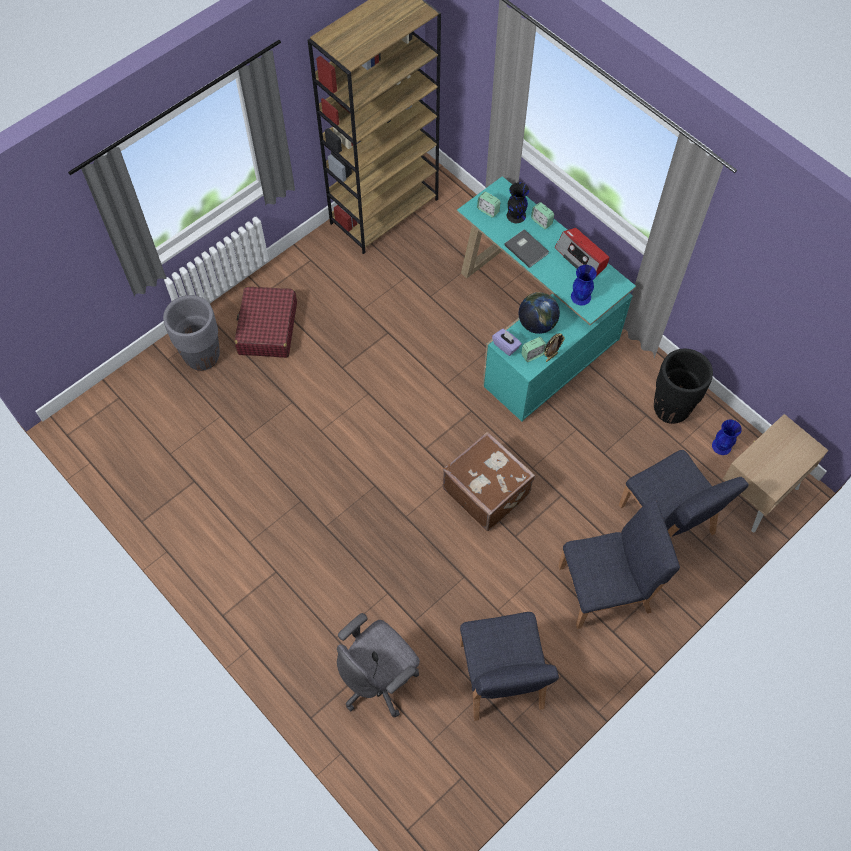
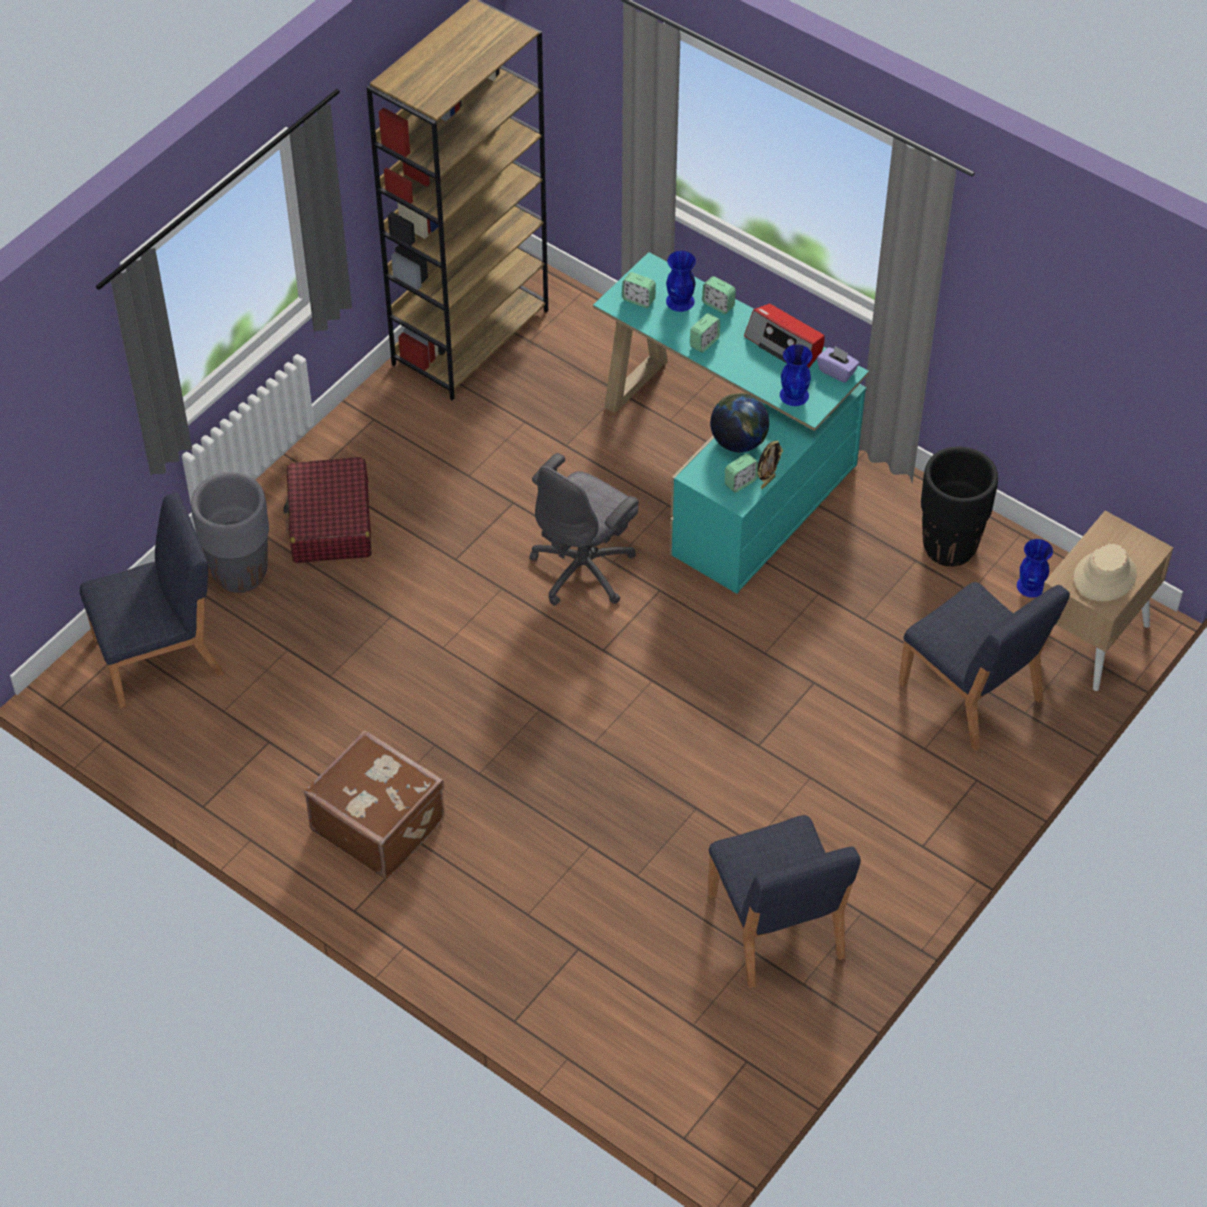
camera: 10 degrees left, 10 degrees down
(379, 679) = (601, 957): grey office chair -> grey office chair (584, 569)
(487, 490) = (705, 692): brown suitcase -> brown suitcase (379, 823)
(506, 346) = (700, 476): purple tissue box -> purple tissue box (837, 371)
(516, 215) = (680, 301): black vase -> blue vase
(526, 248) = (704, 342): grey book -> alarm clock
(606, 589) = (902, 794): blue chair -> blue chair (160, 655)
(775, 465) = (1104, 576): none -> beige hat

